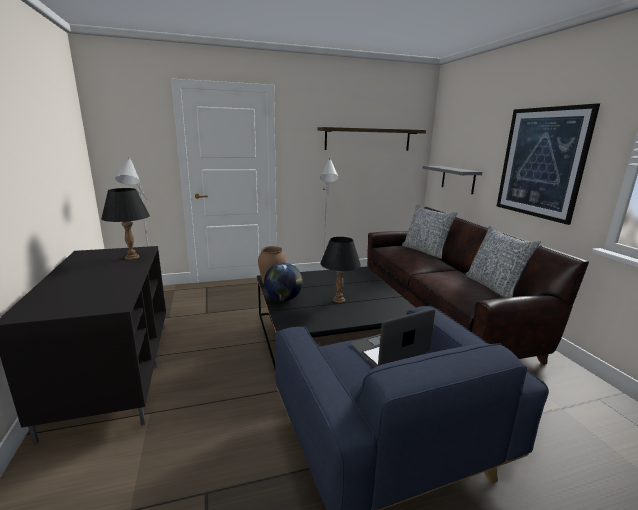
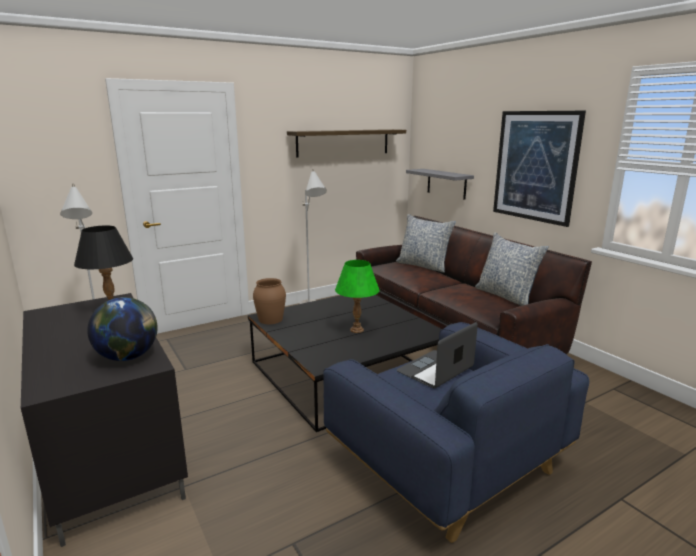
camera: 15 degrees left, 0 degrees up
(283, 299) = (296, 337): globe -> globe (128, 357)
(339, 300) = (356, 330): black table lamp -> green table lamp

